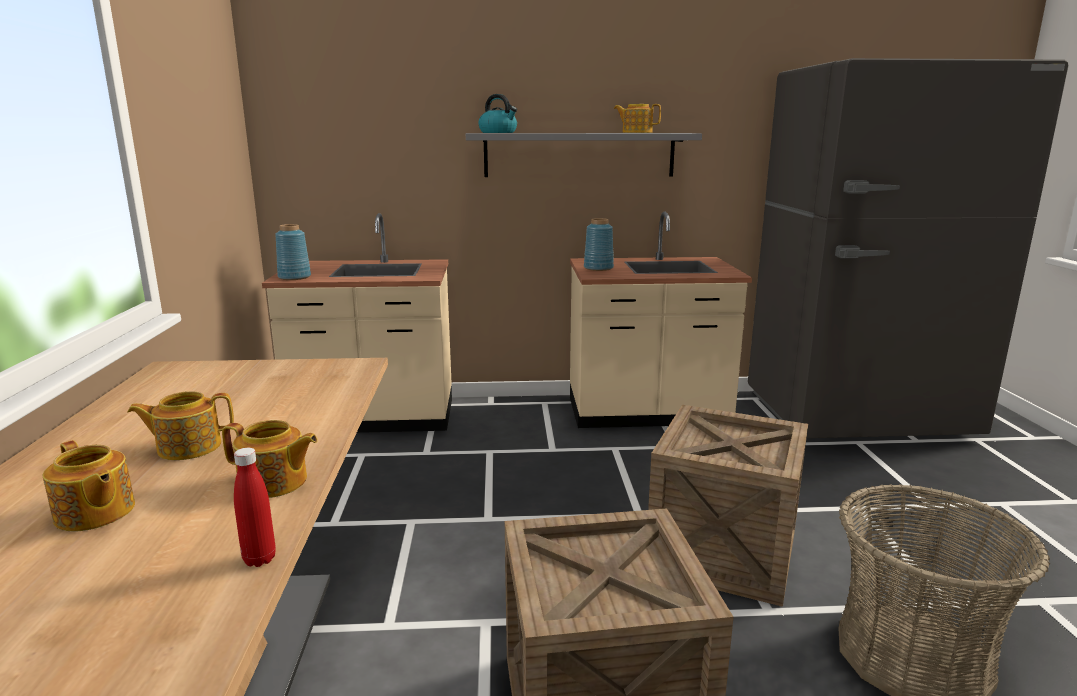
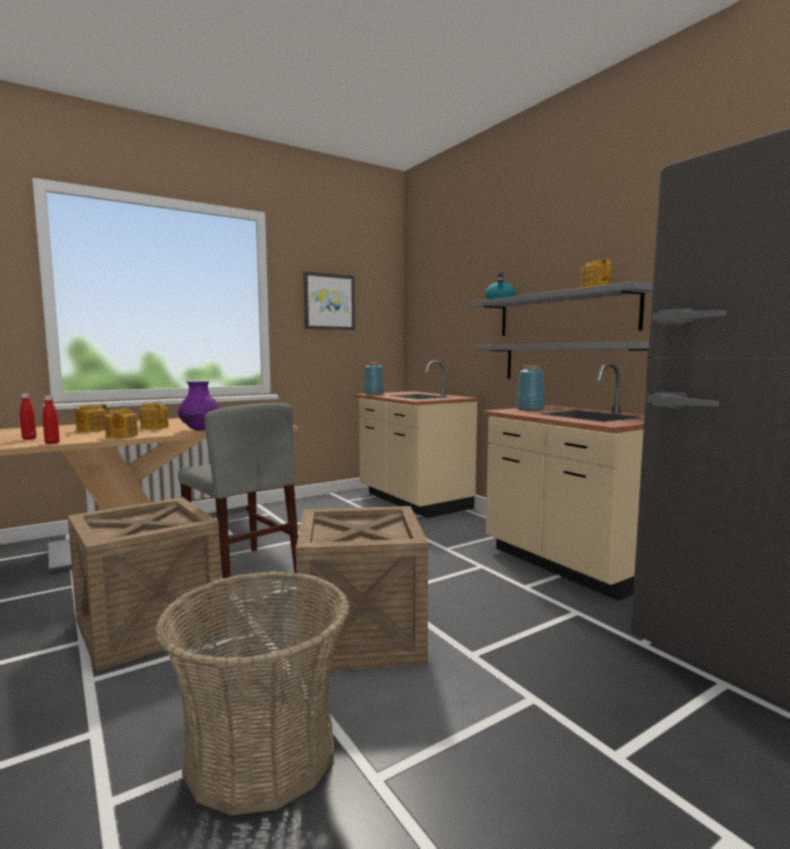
camera: 60 degrees right, 10 degrees down
(115, 595) = (29, 438): none -> red bottle
(188, 118) = (329, 302): none -> picture
(317, 415) = (200, 430): none -> purple vase
(476, 596) = (242, 570): none -> grey chair
(589, 209) = (570, 363): none -> grey shelf

